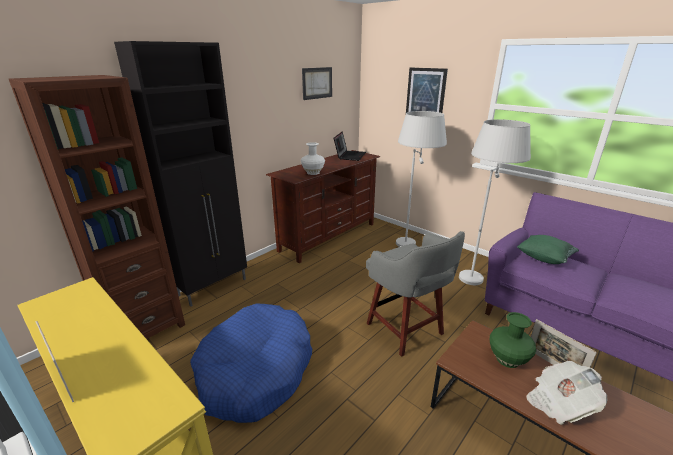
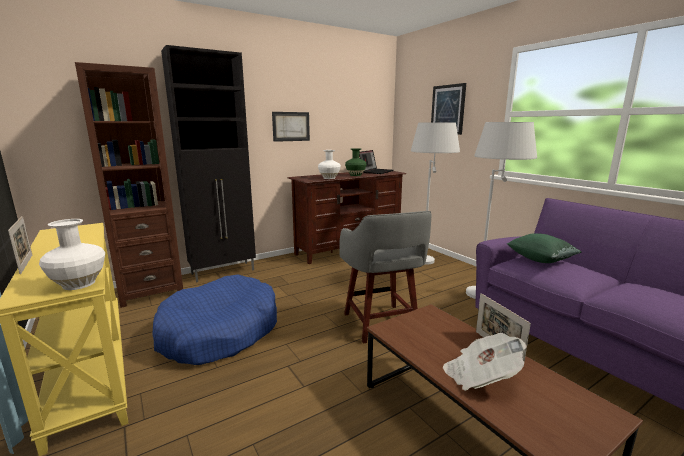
camera: 15 degrees right, 10 degrees down
(168, 404) = (79, 283): none -> white vase
(317, 83) = (345, 102): picture -> picture (291, 126)
(507, 359) = (445, 336): green vase -> green vase (355, 175)

